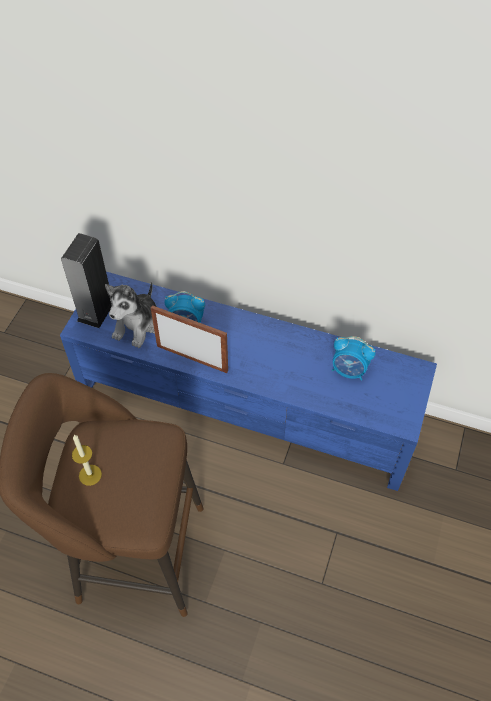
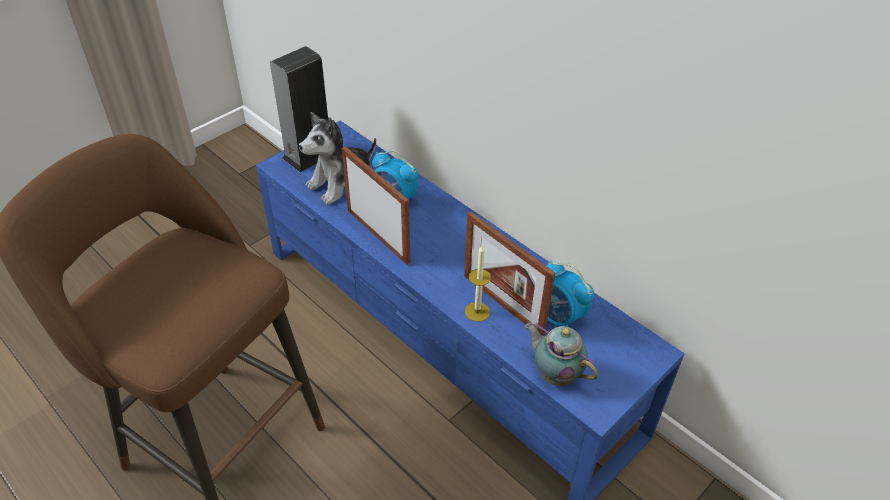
camera: 25 degrees right, 10 degrees down
(90, 475) = (142, 278): candle -> candle (477, 311)
(308, 376) = (503, 304): none -> picture frame
(368, 412) = (555, 374): none -> teapot

